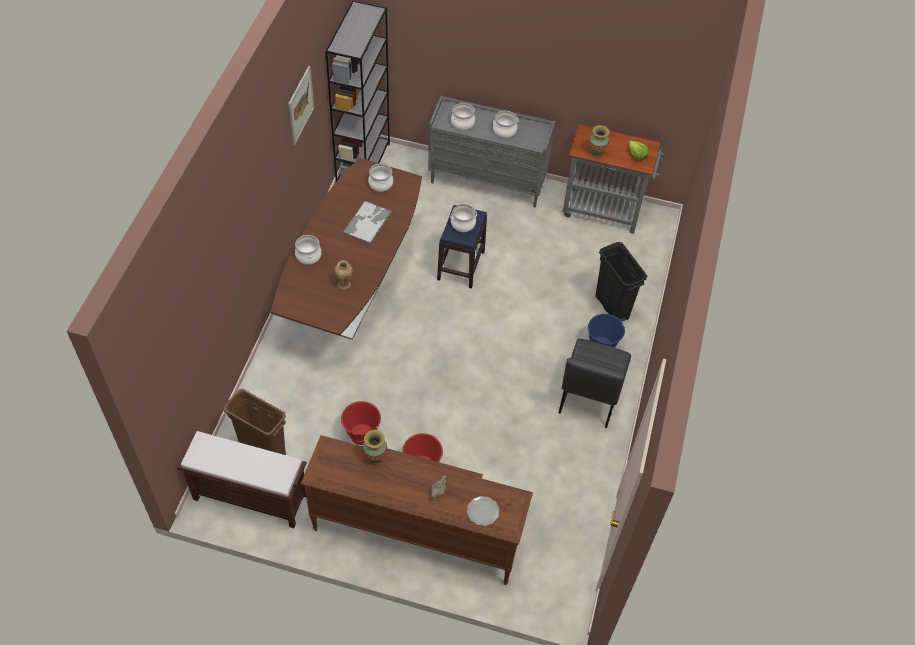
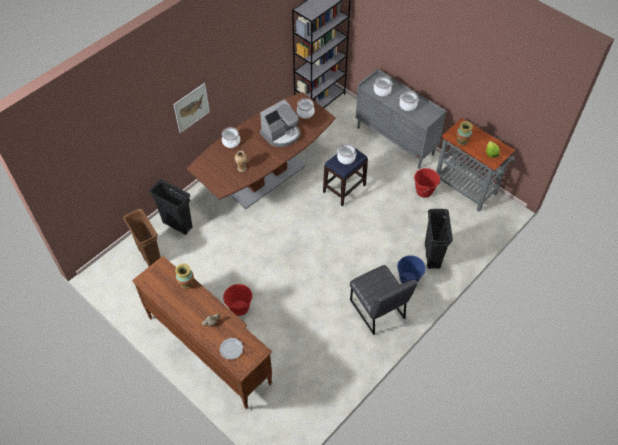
camera: 30 degrees right, 0 degrees up
(249, 497) = (125, 281): brown bench -> none
(274, 395) = (178, 225): none -> black trash can
(300, 105) = (257, 39): picture -> picture (191, 107)
(362, 434) = (215, 271): red bucket -> red bucket (424, 191)
(367, 222) = (281, 134): tray -> coffee machine
(588, 398) = (378, 310): grey chair -> grey chair turned 75 degrees counterclockwise

